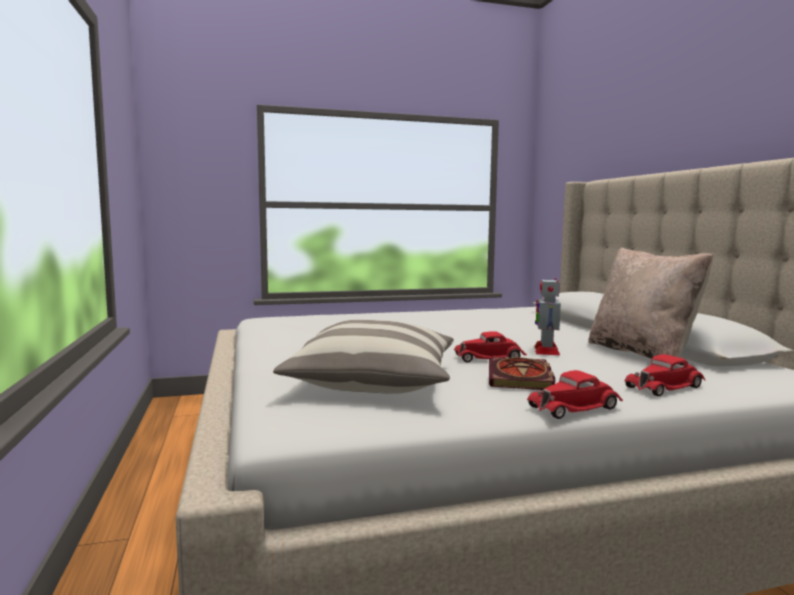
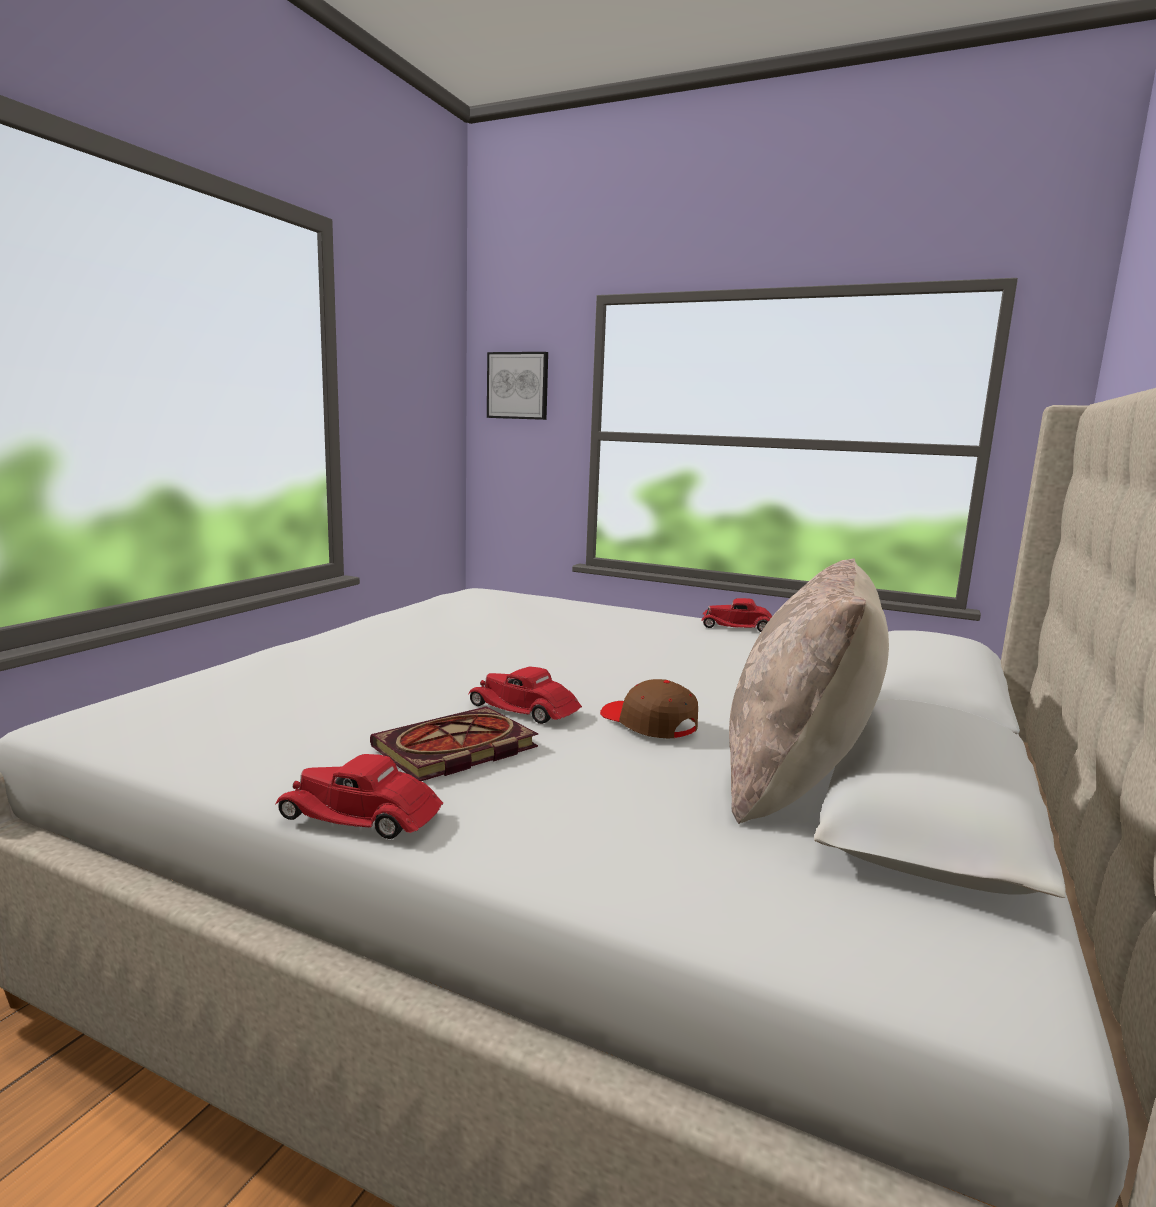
camera: 40 degrees right, 5 degrees up
(192, 167) = (518, 386): none -> picture
(374, 382) = (303, 697): pillow -> none
(546, 350) = (648, 723): toy robot -> brown cap
(665, 387) = (597, 847): red toy car -> red toy car (739, 626)

